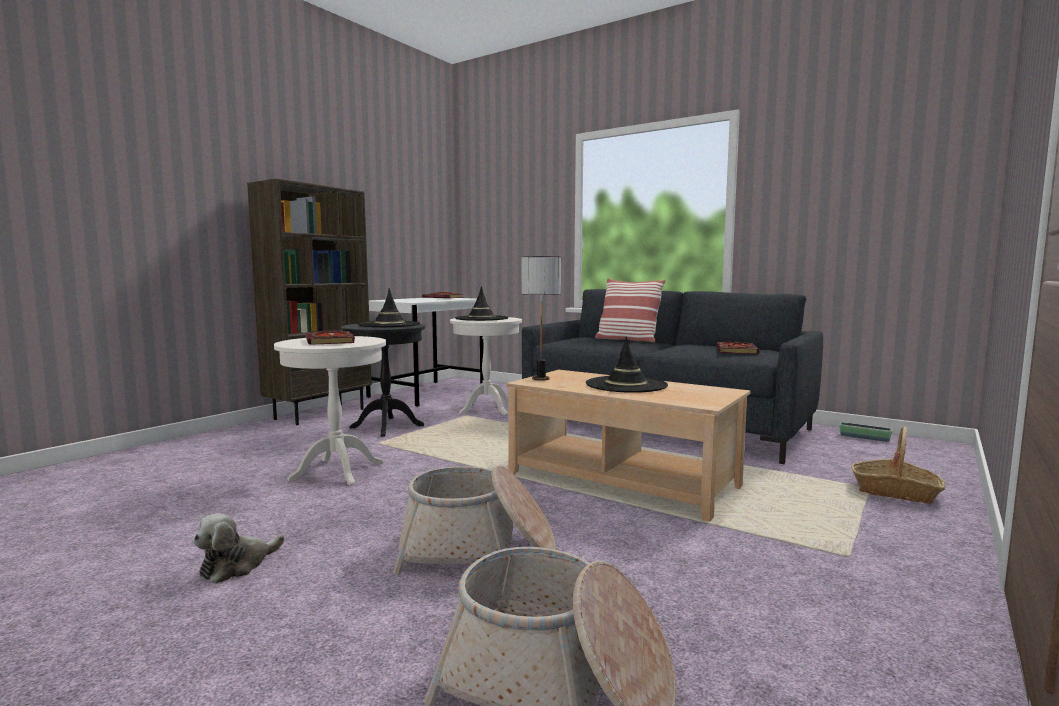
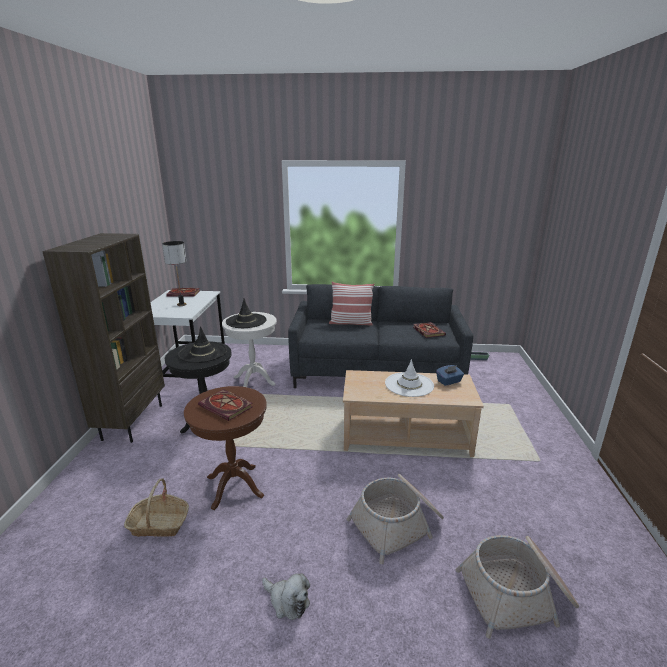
camera: 30 degrees left, 15 degrees up
(237, 565) = (287, 601): plush toy -> plush toy turned 60 degrees counterclockwise
(337, 471) = (234, 486): white side table -> brown side table
(540, 379) = (355, 388): table lamp -> table lamp (181, 304)
(626, 385) = (409, 384): black hat -> white hat
(698, 390) = (449, 381): none -> blue tissue box
(895, 492) = (519, 403): basket -> basket (159, 524)

